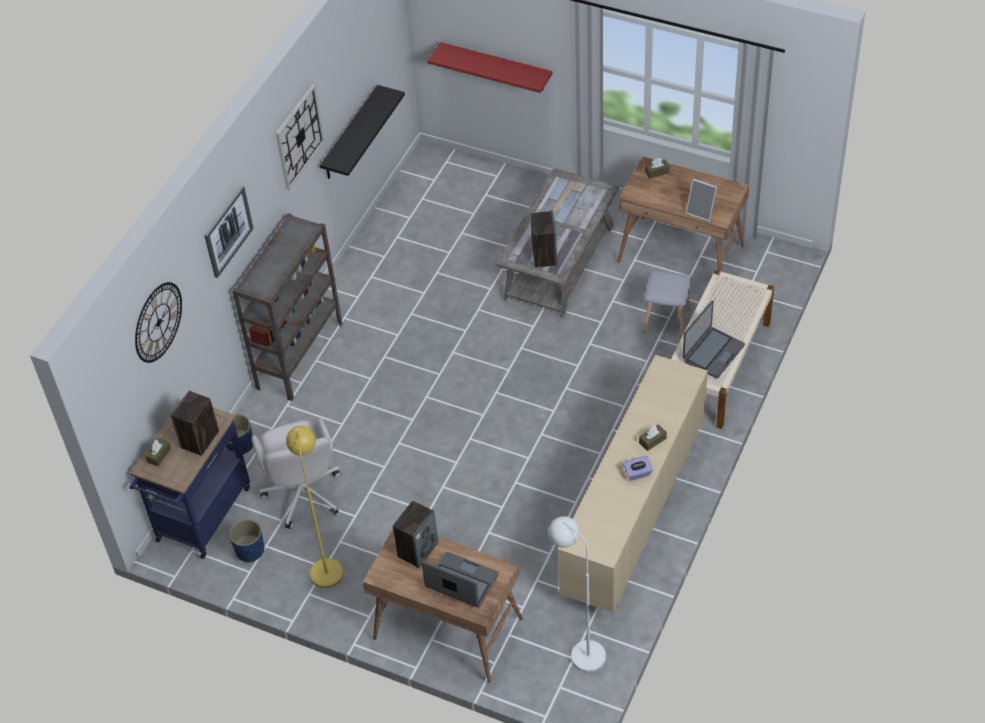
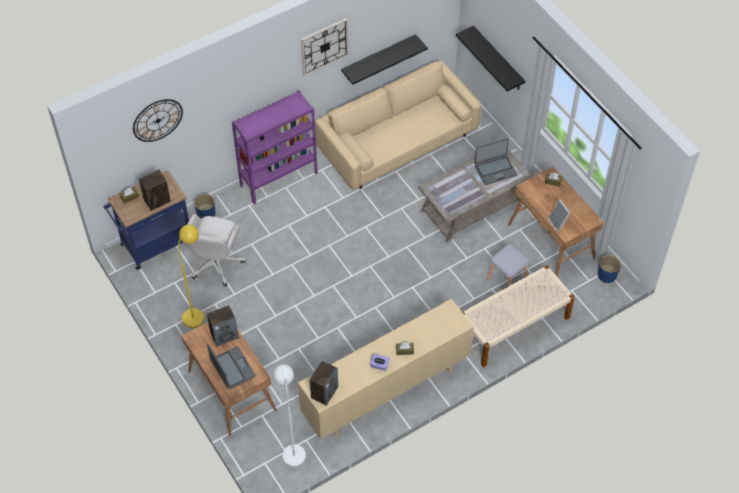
camera: 30 degrees right, 5 degrees up
(227, 231) = (238, 85): picture -> none
(250, 550) = (164, 280): blue planter -> blue planter (607, 275)
(299, 355) = (279, 179): grey bookcase -> purple bookcase
(412, 240) = (397, 142): none -> beige sofa
(496, 67) = (498, 59): red shelf -> black shelf
(544, 255) = (450, 197): speaker -> speaker (324, 392)
(712, 353) = (500, 317): laptop -> laptop (495, 170)

